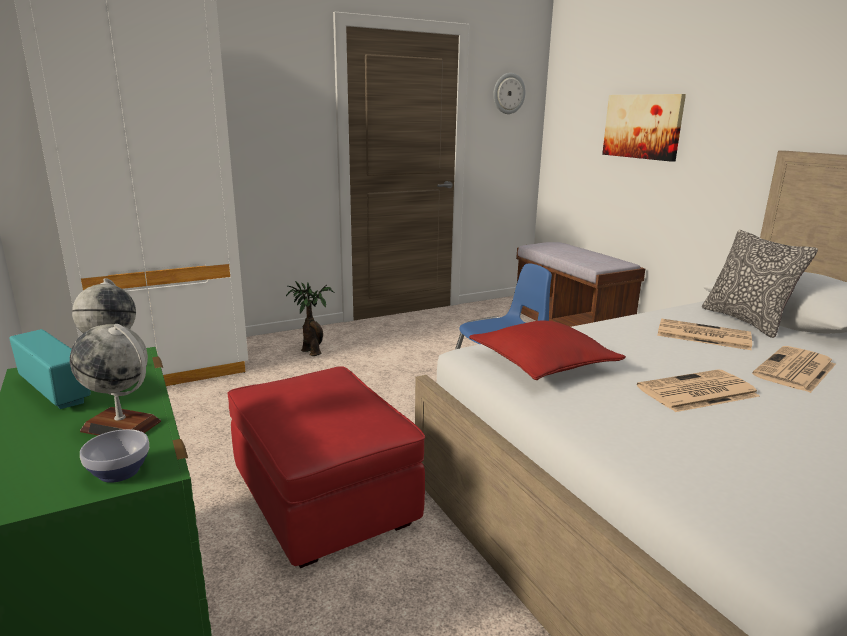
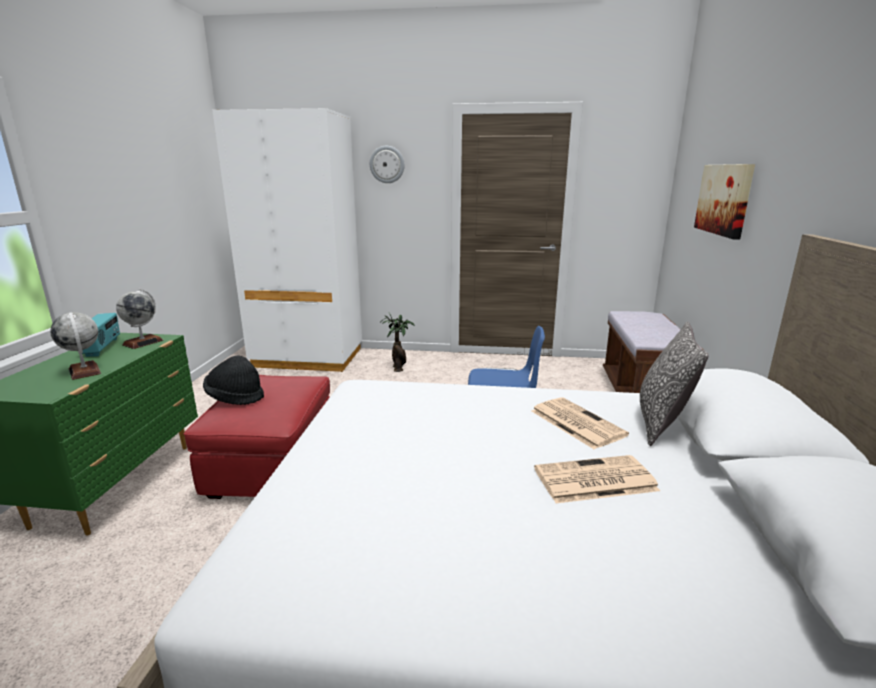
camera: 35 degrees right, 0 degrees up
(118, 471) = (39, 391): bowl -> none
(285, 417) = (235, 397): none -> black hat
(508, 93) = (626, 164): wall clock -> wall clock (387, 164)
(543, 363) = (386, 405): red pillow -> none
(696, 392) = (448, 464): newspaper -> none

